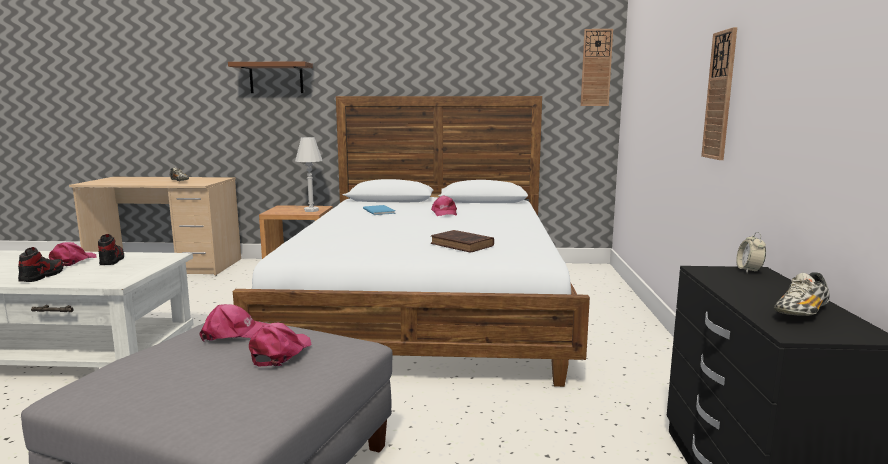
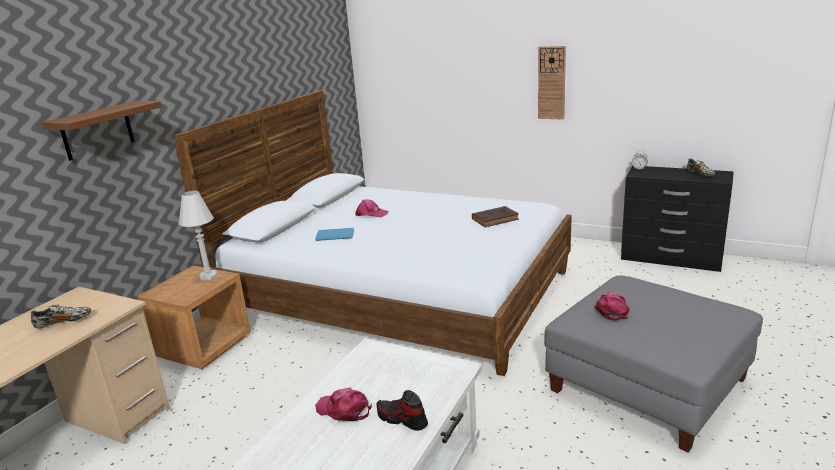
camera: 65 degrees left, 10 degrees up
(112, 260) = (361, 383): shoe -> none
(280, 352) = (647, 296): pink cap -> none
(596, 68) = (340, 58): wall clock -> none

